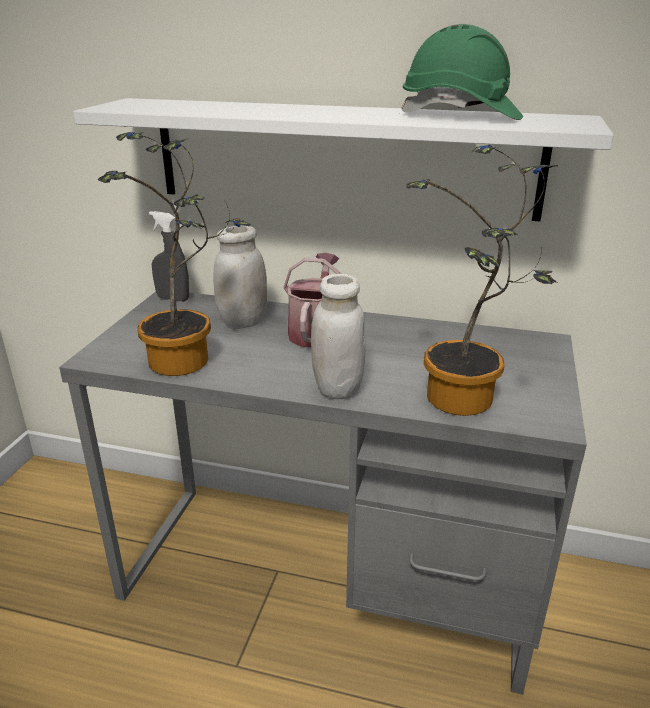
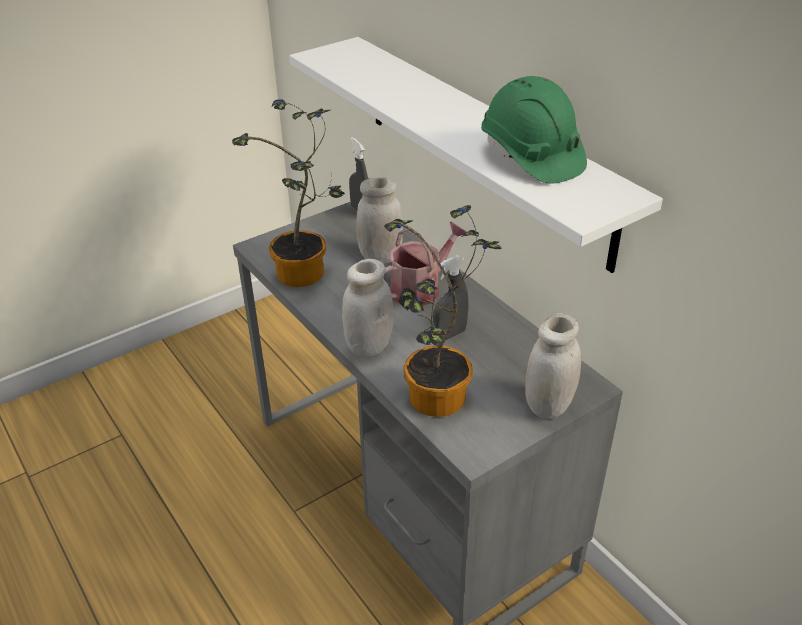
camera: 40 degrees right, 10 degrees up
(394, 352) = (449, 335): none -> grey spray bottle
(545, 365) = (548, 406): none -> white jar

